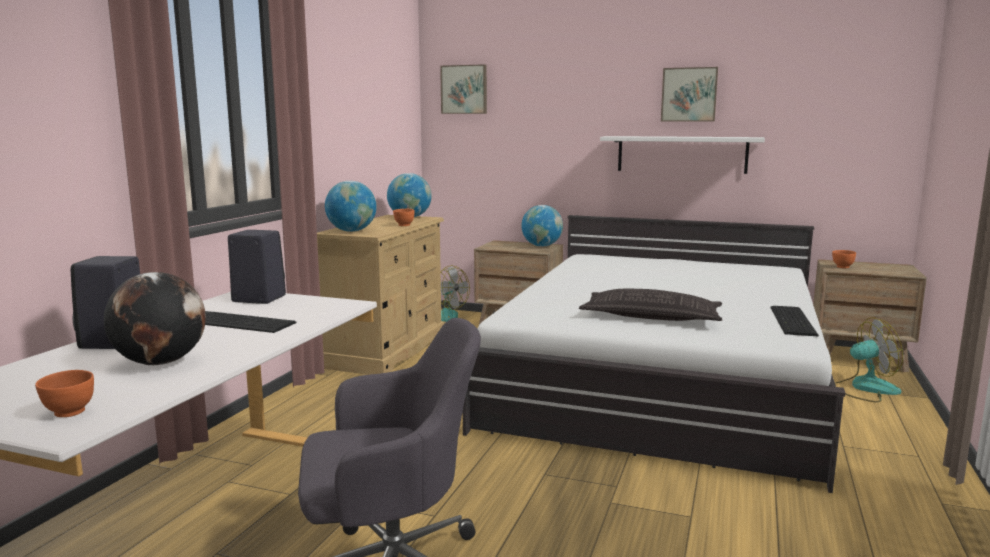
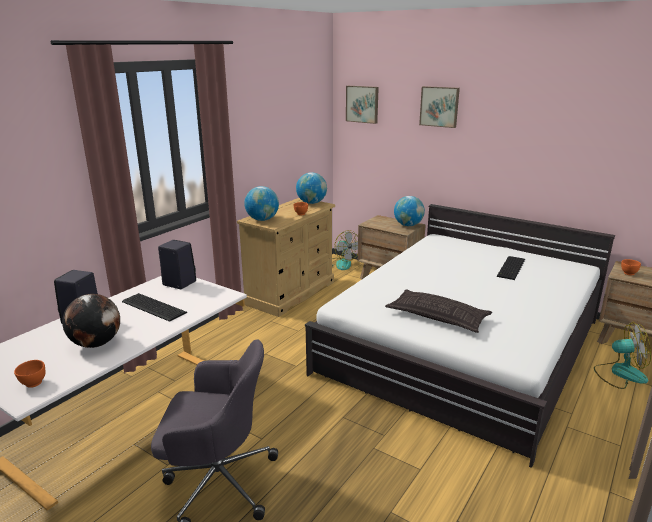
camera: 15 degrees right, 10 degrees up
(681, 154) = (517, 167): white shelf -> none
(689, 94) = (526, 122): picture -> picture (439, 106)
(794, 320) = (542, 333): keyboard -> keyboard (512, 268)

